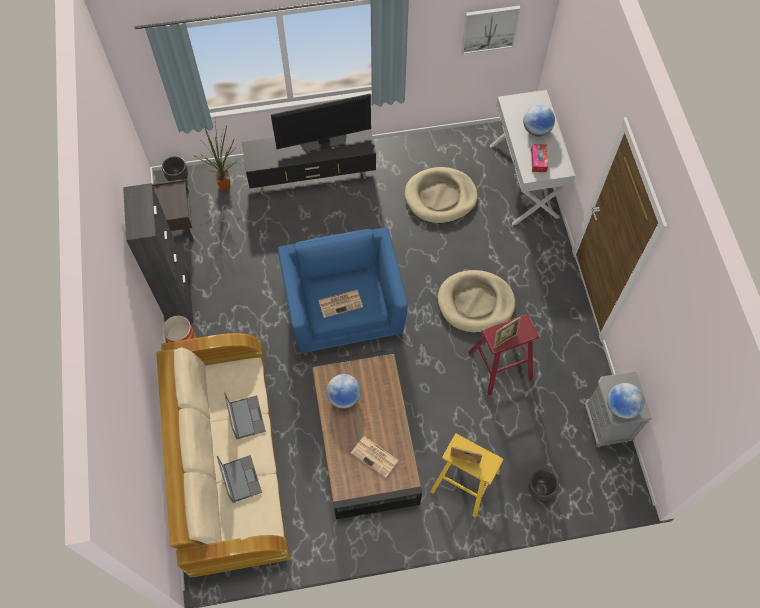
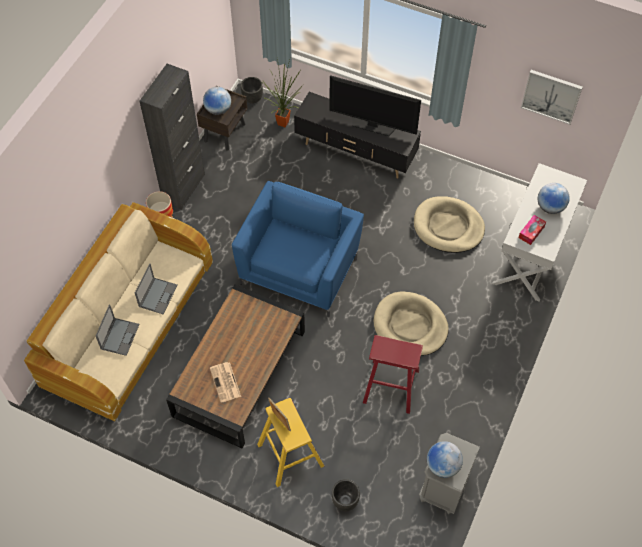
camera: 35 degrees right, 5 degrees down
(341, 303) = (286, 252): newspaper -> none
(344, 397) = (237, 324): globe -> globe (218, 110)
(504, 339) = (387, 353): picture frame -> none

